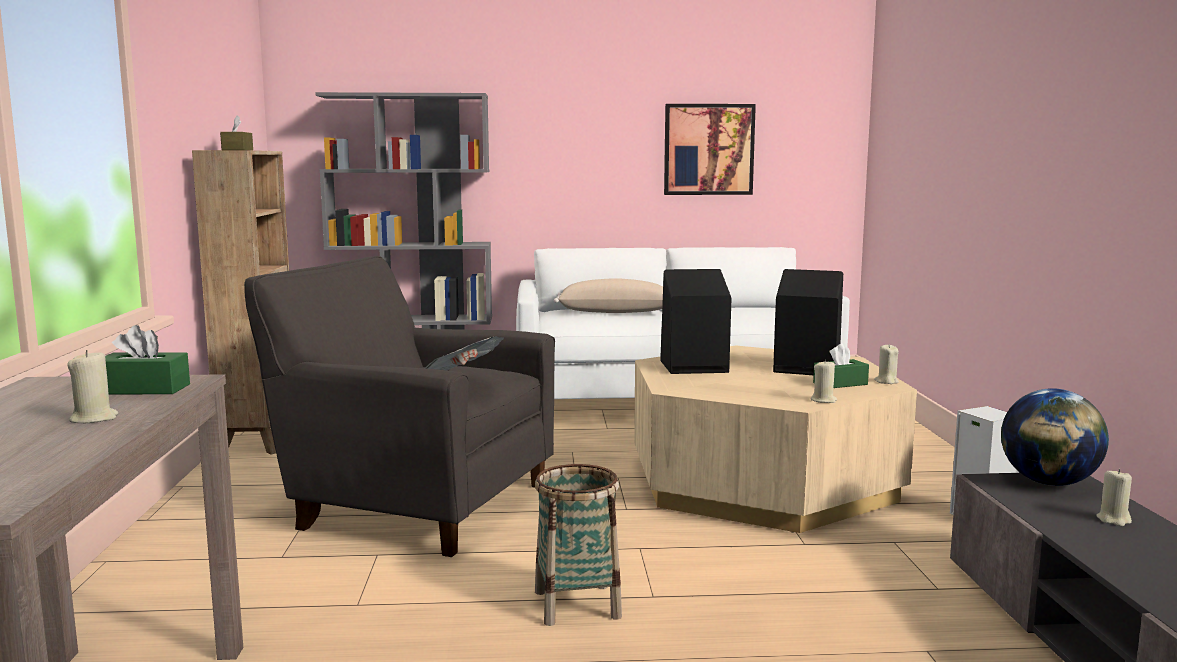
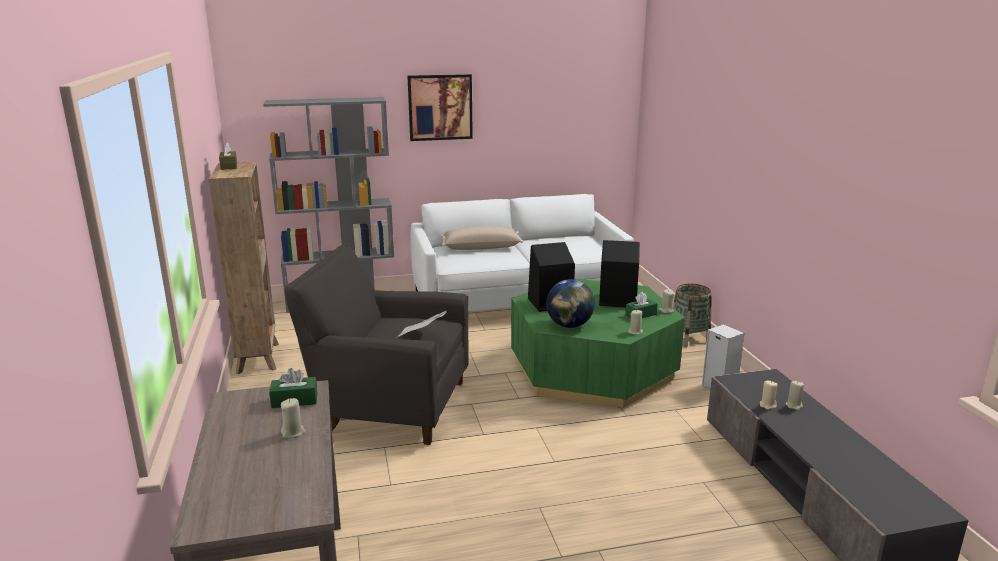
camera: 10 degrees left, 10 degrees up
(577, 604) = (514, 471): basket -> basket (689, 339)
(708, 149) = (535, 128): picture -> picture (440, 107)
(762, 481) = (592, 369): beige coffee table -> green coffee table
(1049, 483) = (760, 380): globe -> globe (569, 325)
(1059, 516) = (767, 405): none -> beige candle

